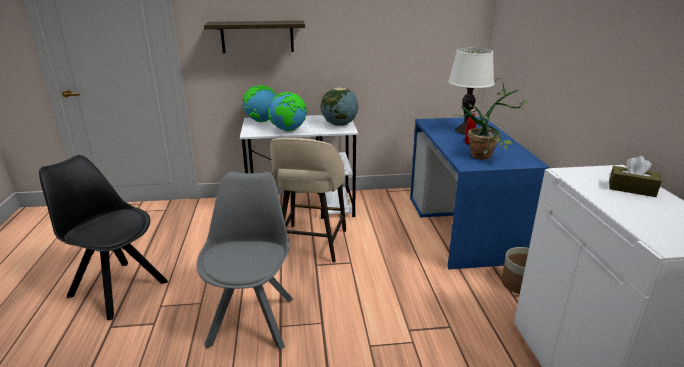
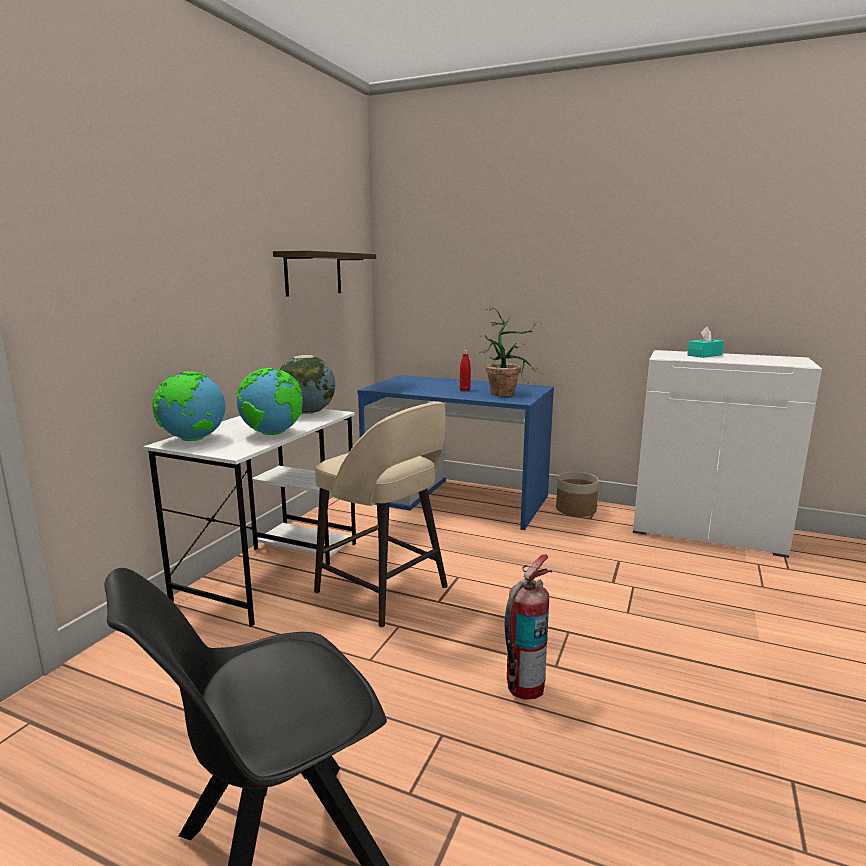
camera: 60 degrees left, 10 degrees down
(252, 319) = (524, 687): grey chair -> fire extinguisher
(257, 37) = (151, 285): shelf -> shelf (313, 274)
(465, 131) = (429, 385): white table lamp -> none
(631, 189) = (704, 355): brown tissue box -> turquoise tissue box

